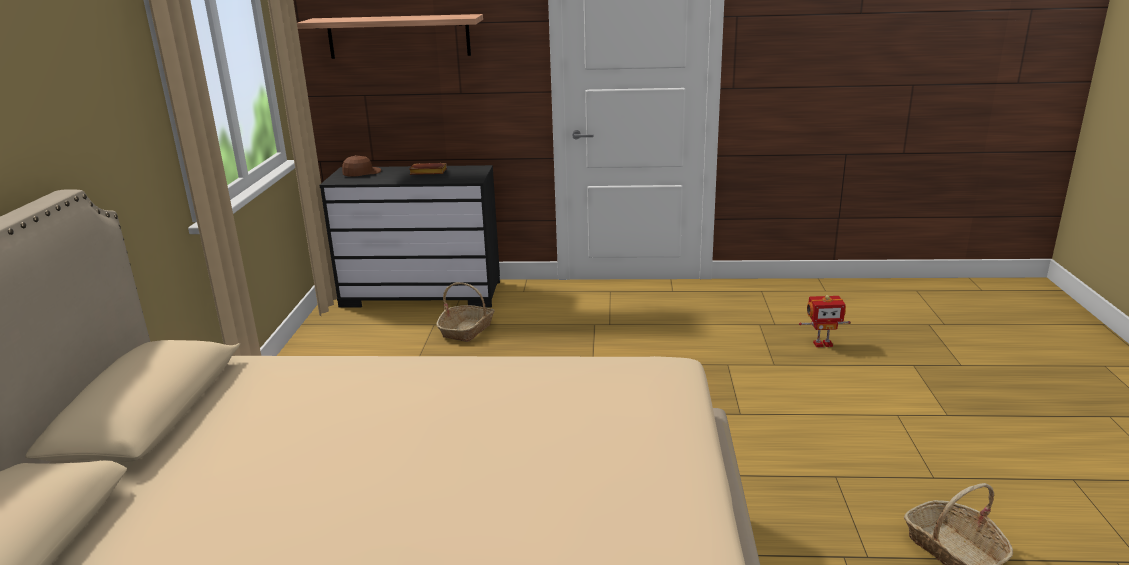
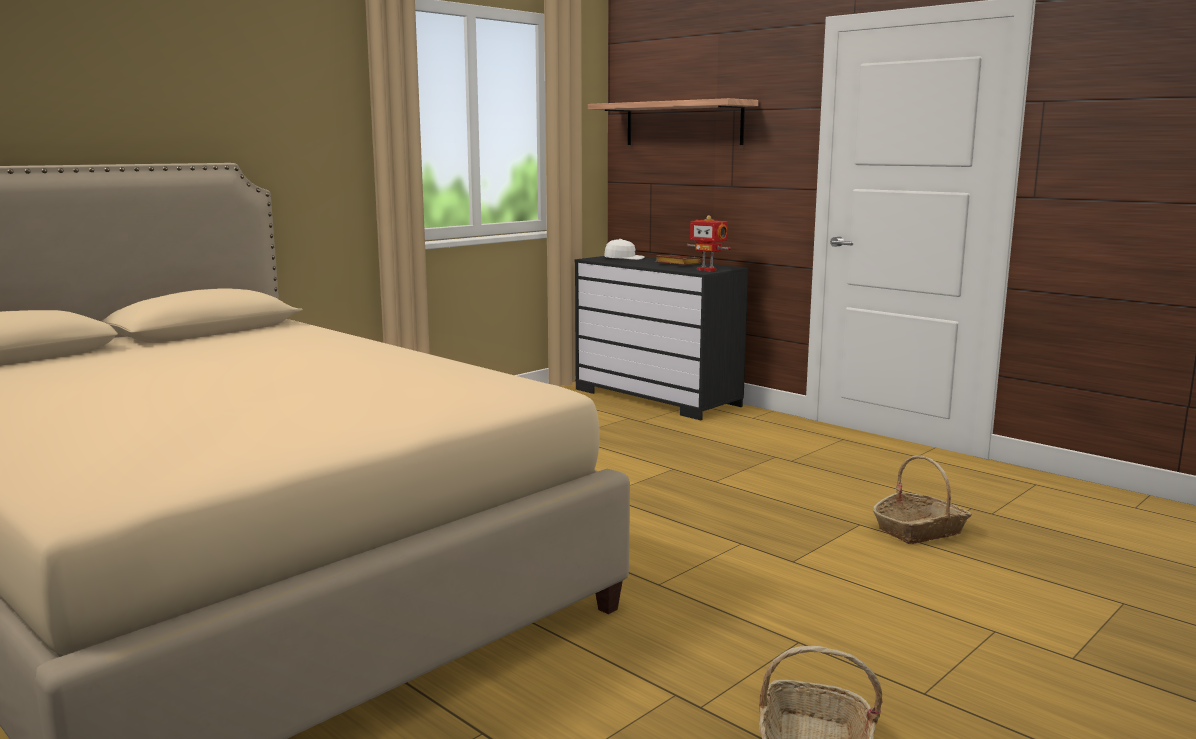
camera: 40 degrees right, 10 degrees down
(361, 173) = (624, 258): brown cap -> white cap
(467, 330) = (649, 428): basket -> basket (920, 530)
(822, 343) = (1023, 546): toy robot -> toy robot (707, 270)

